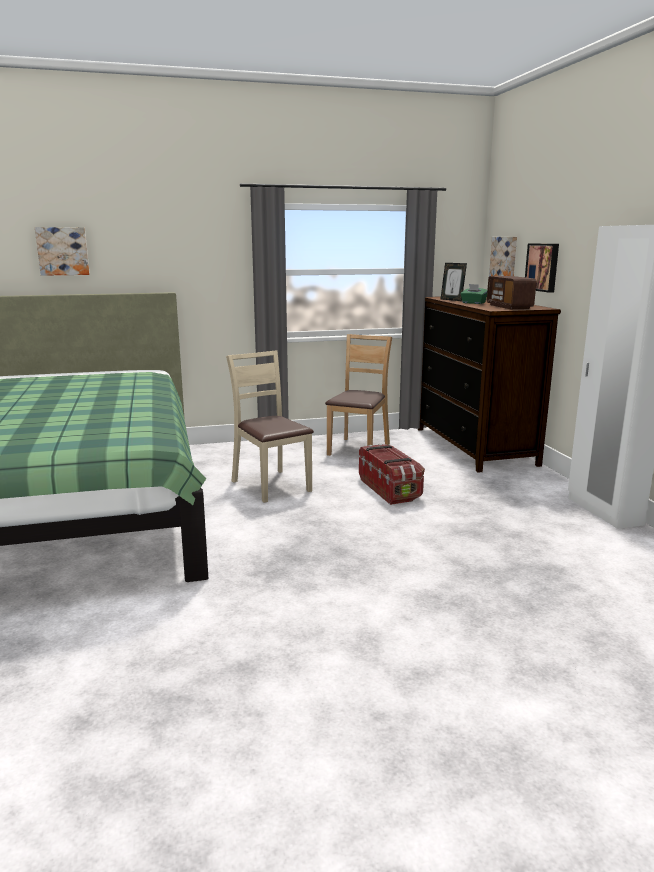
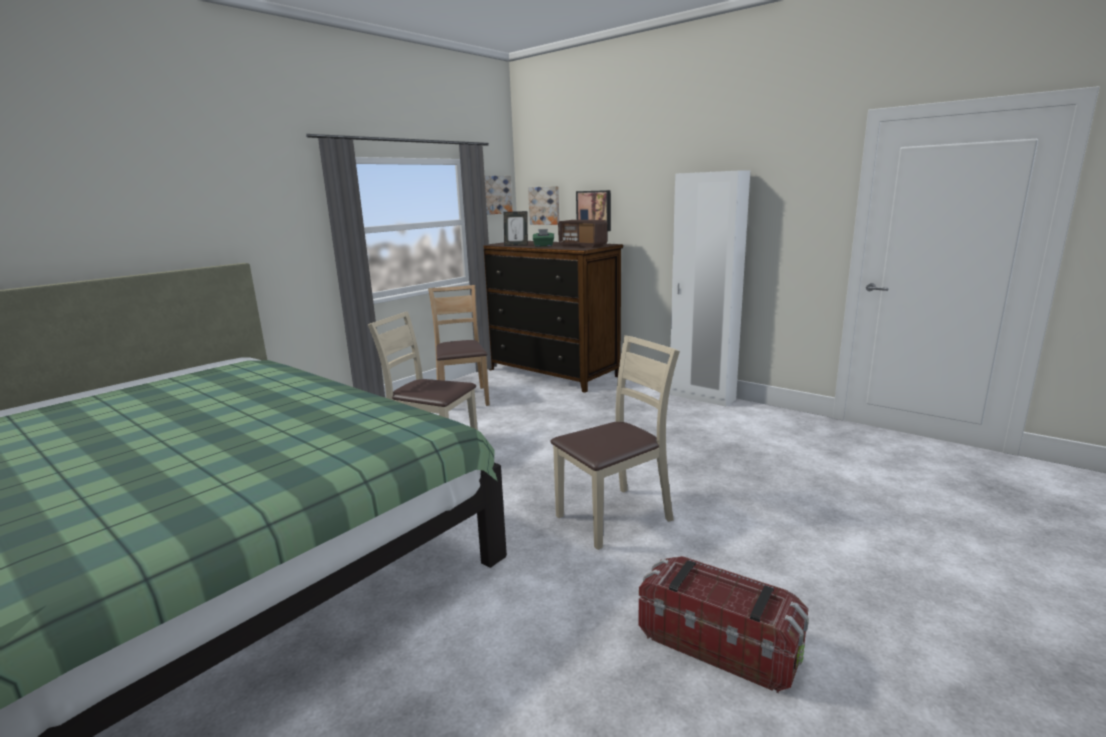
camera: 35 degrees left, 0 degrees up
(63, 251) = (80, 221): picture -> picture (496, 194)
(331, 585) = (614, 517): none -> beige chair
(389, 489) = (540, 424): storage box -> storage box (719, 643)

